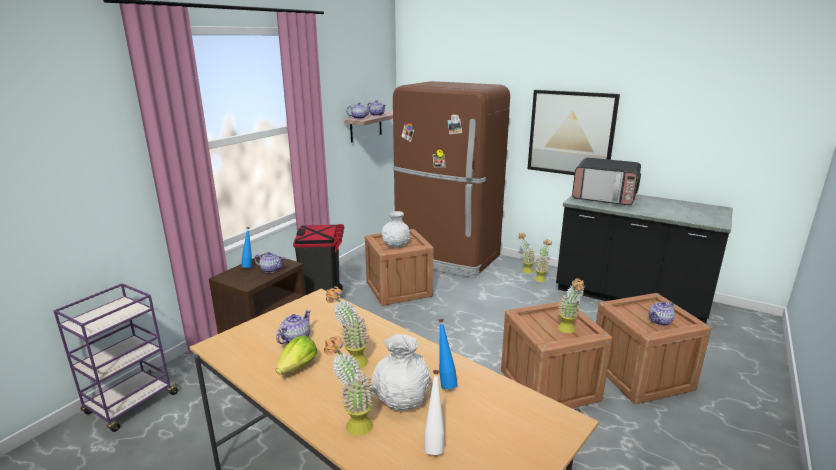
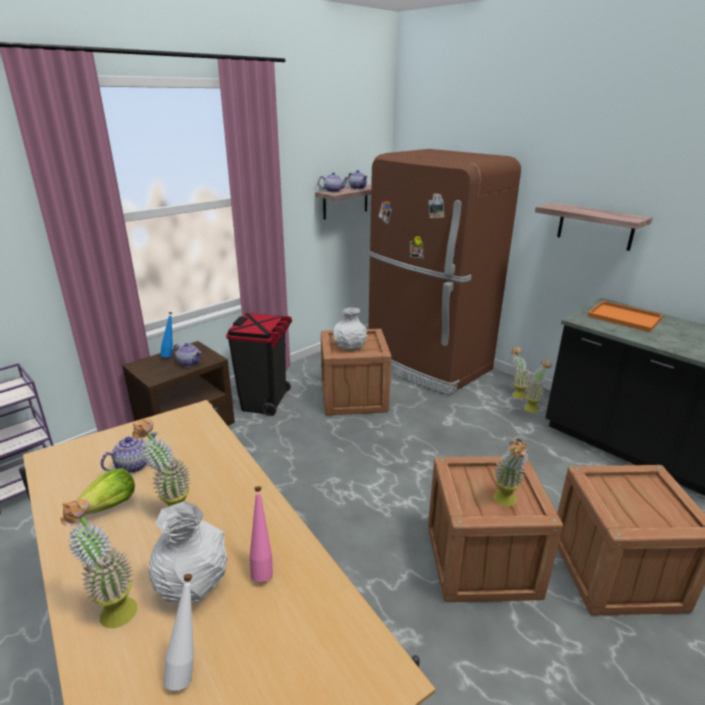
camera: 15 degrees right, 5 degrees up
(445, 382) = (262, 568): blue bottle -> pink bottle
(571, 133) = (595, 226): picture -> shelf
(605, 197) = (626, 317): microwave -> orange tray
(660, 321) = (648, 512): teapot -> none

